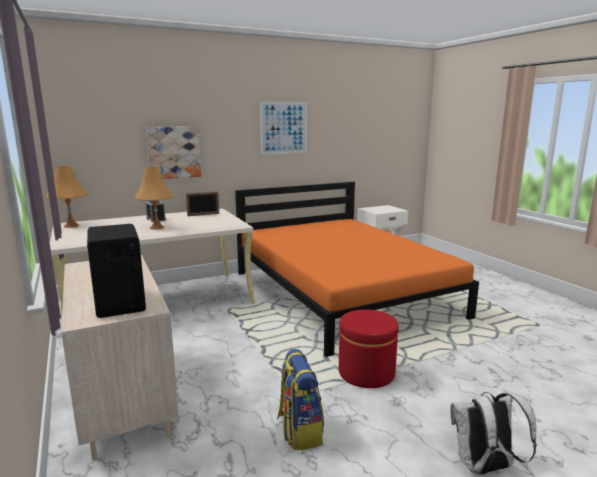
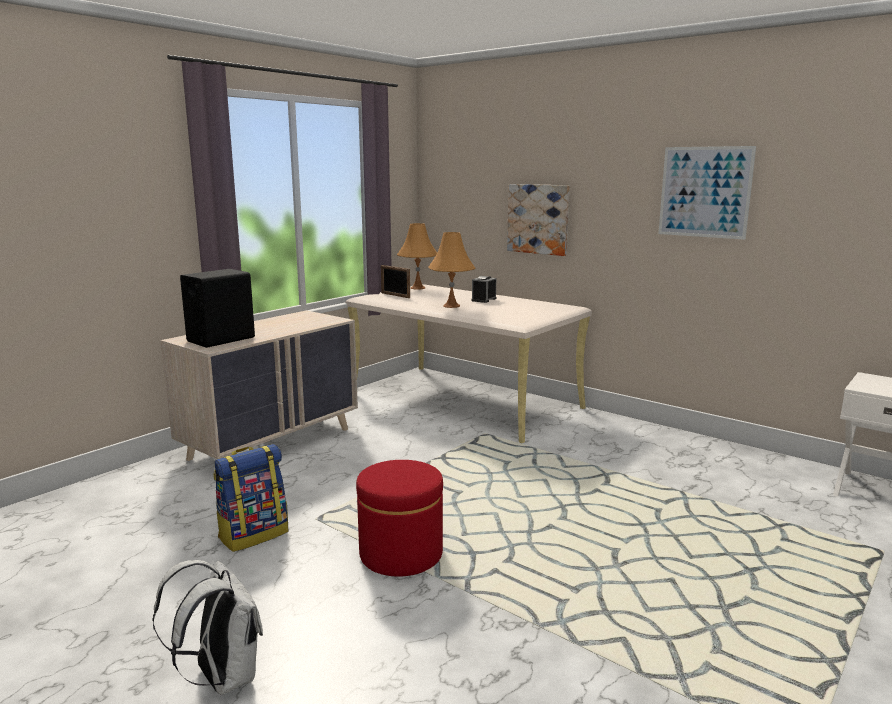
camera: 65 degrees right, 0 degrees up
(203, 214) = (536, 307): picture frame -> picture frame (395, 295)
(342, 293) = (640, 491): orange bed -> none

